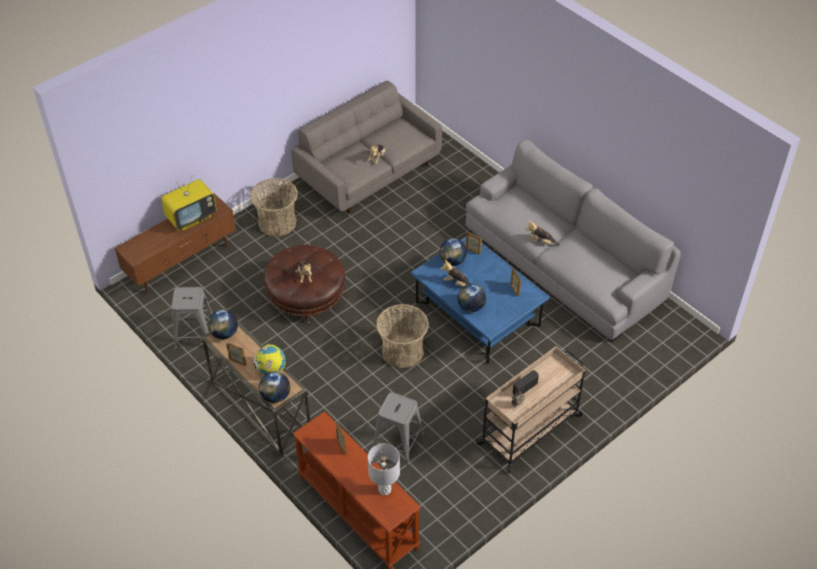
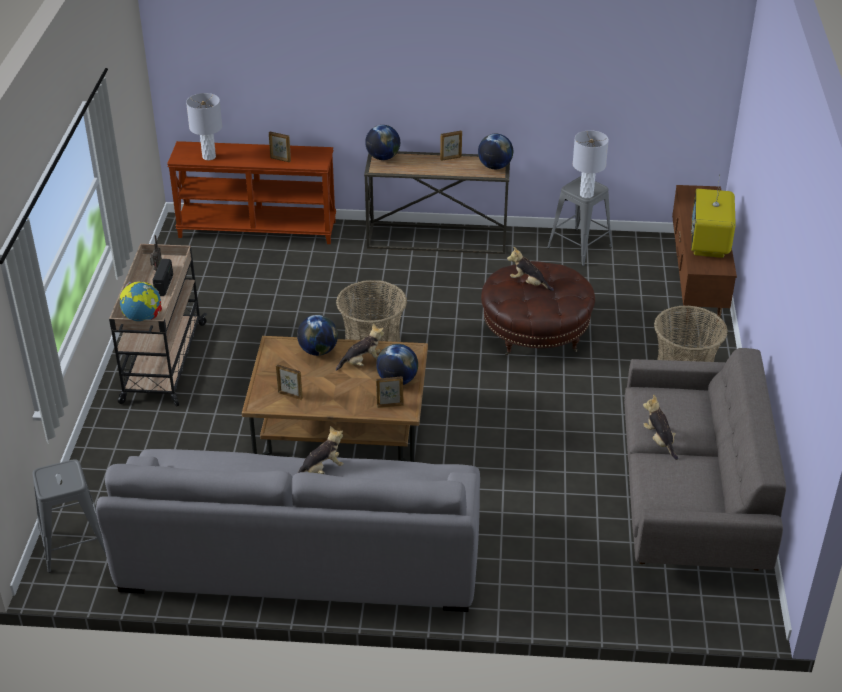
camera: 135 degrees right, 10 degrees down
(195, 291) = (586, 194): none -> grey table lamp
(271, 370) = (414, 168): globe -> globe (143, 319)
(398, 442) = (282, 284): grey stool -> grey stool (74, 543)
(477, 313) = (340, 428): blue coffee table -> brown coffee table

